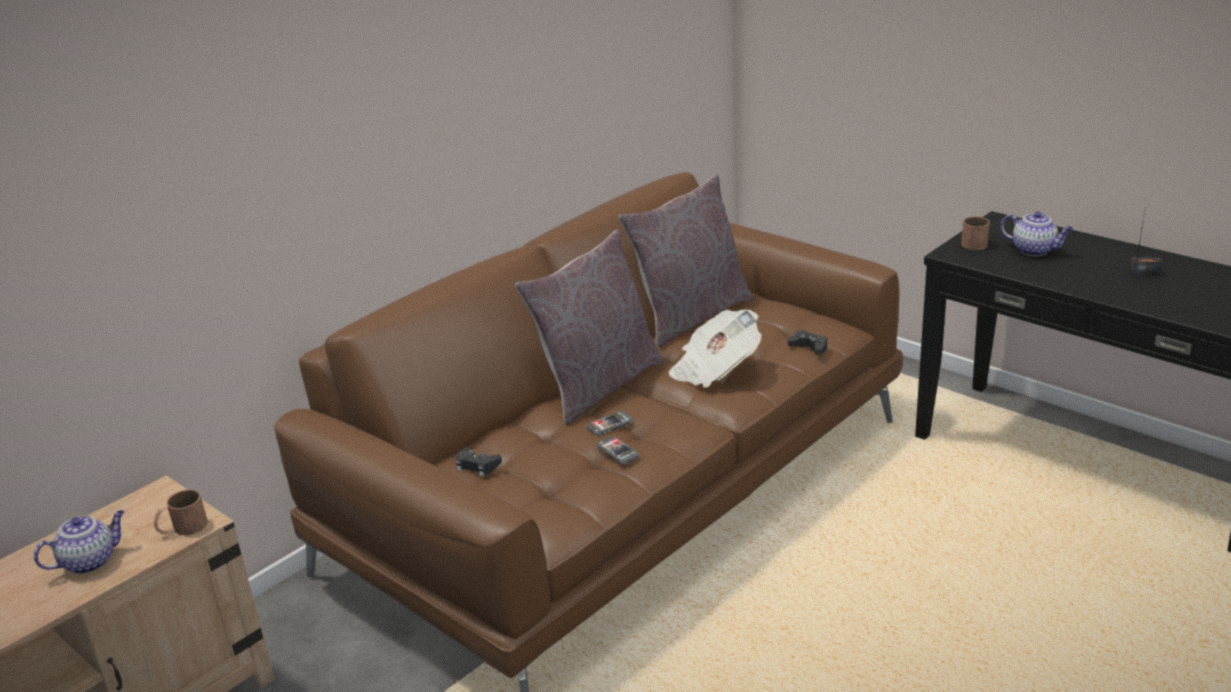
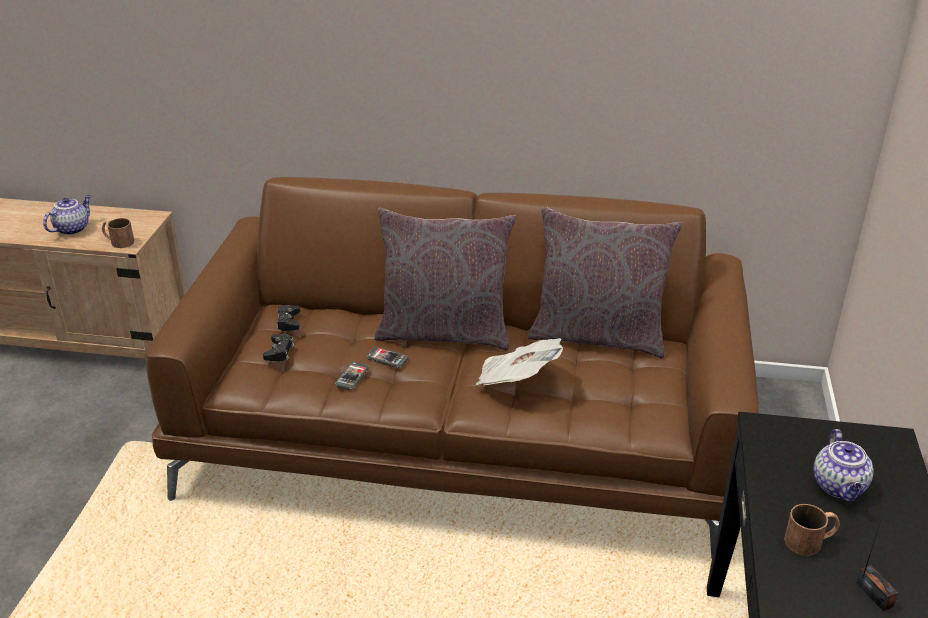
camera: 55 degrees right, 5 degrees up
(90, 561) = (72, 228): teapot -> teapot turned 75 degrees counterclockwise
(809, 347) = (608, 421): black game controller -> black game controller (279, 351)
(975, 242) = (811, 437): brown mug -> brown mug (811, 540)

